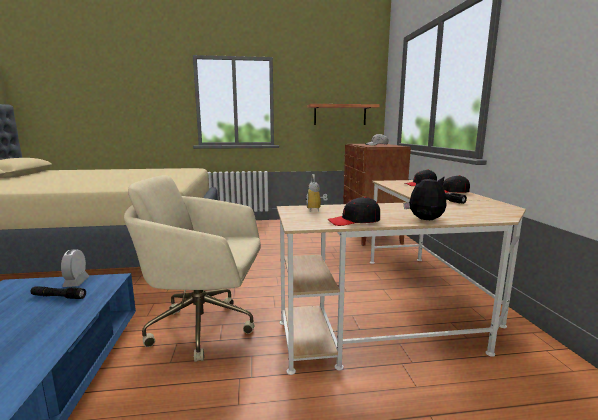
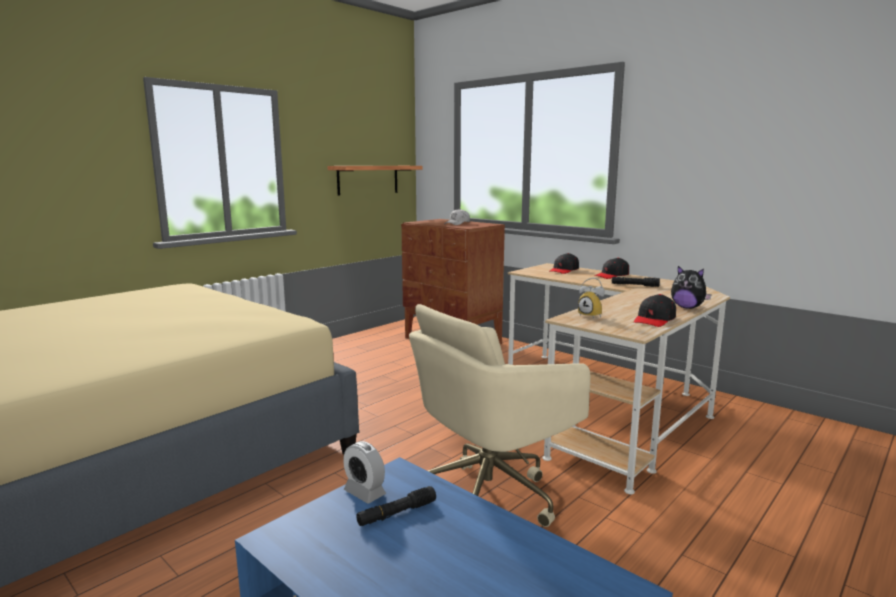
camera: 40 degrees left, 0 degrees up
(425, 220) = (687, 308): plush toy -> plush toy turned 135 degrees counterclockwise

